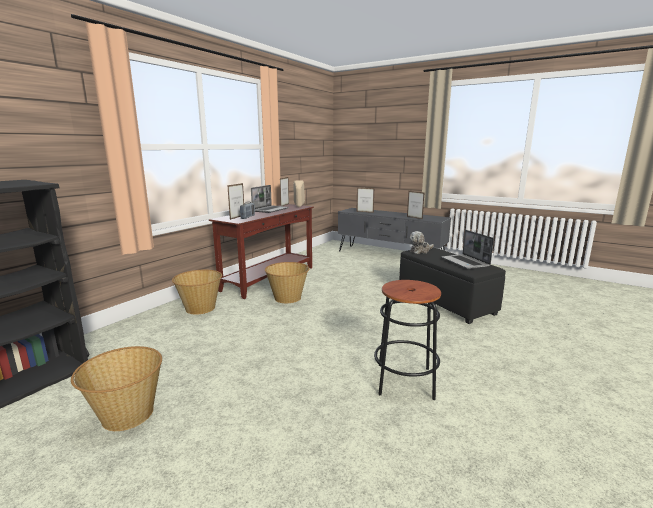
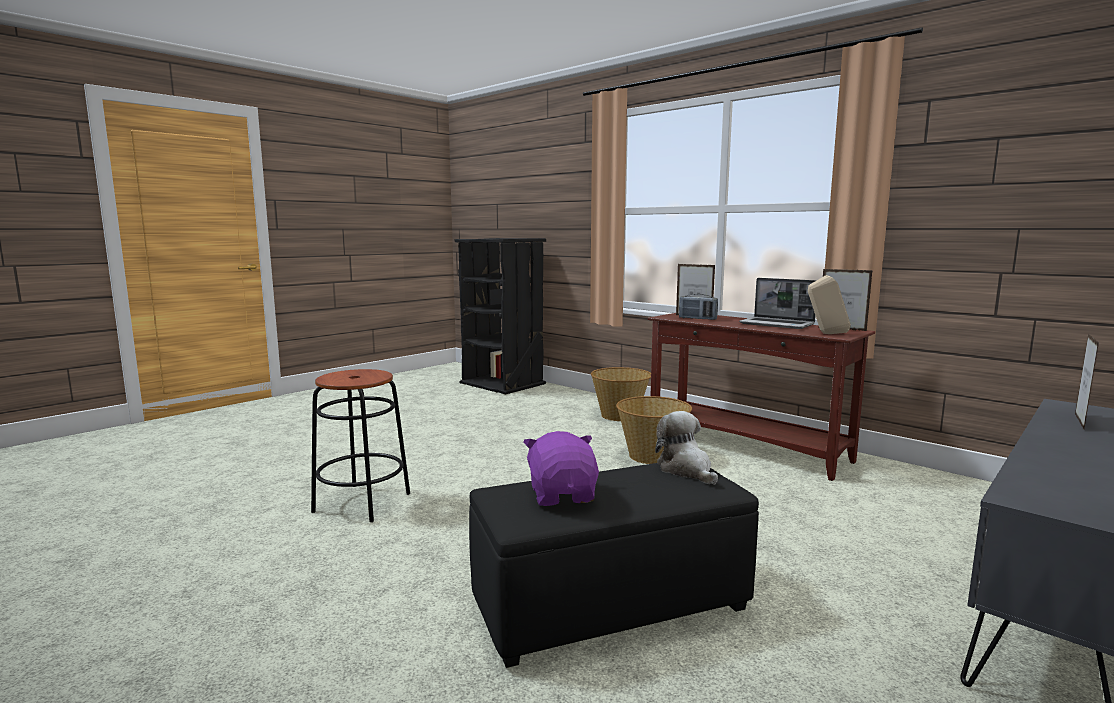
camera: 100 degrees right, 5 degrees down
(126, 414) = (426, 408): basket -> none
(414, 218) = (1040, 470): picture frame -> none
(465, 262) = (563, 495): laptop -> purple plush toy

